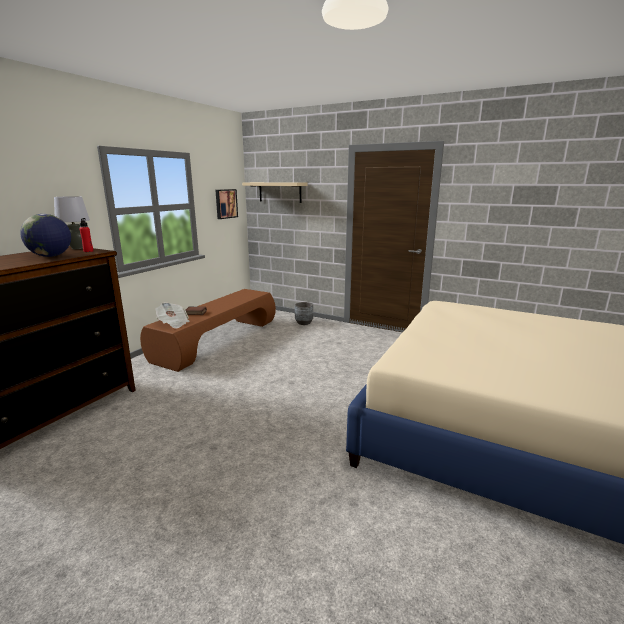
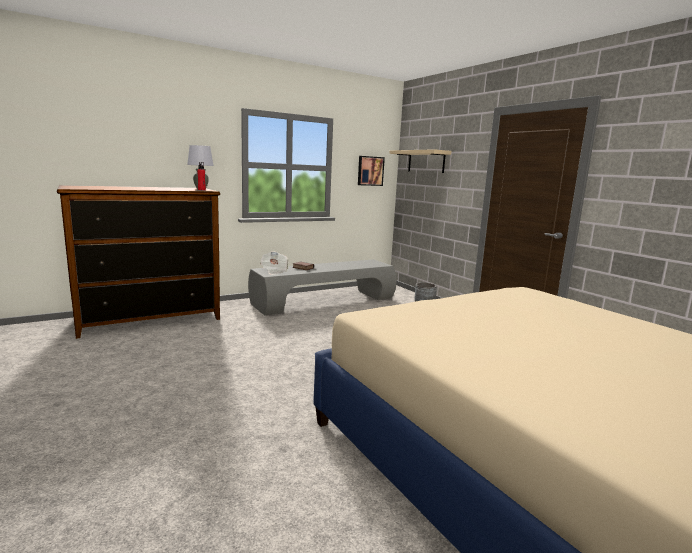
camera: 30 degrees right, 5 degrees down
(51, 256) = (171, 189): globe -> none
(217, 340) = (324, 301): brown bench -> grey bench

